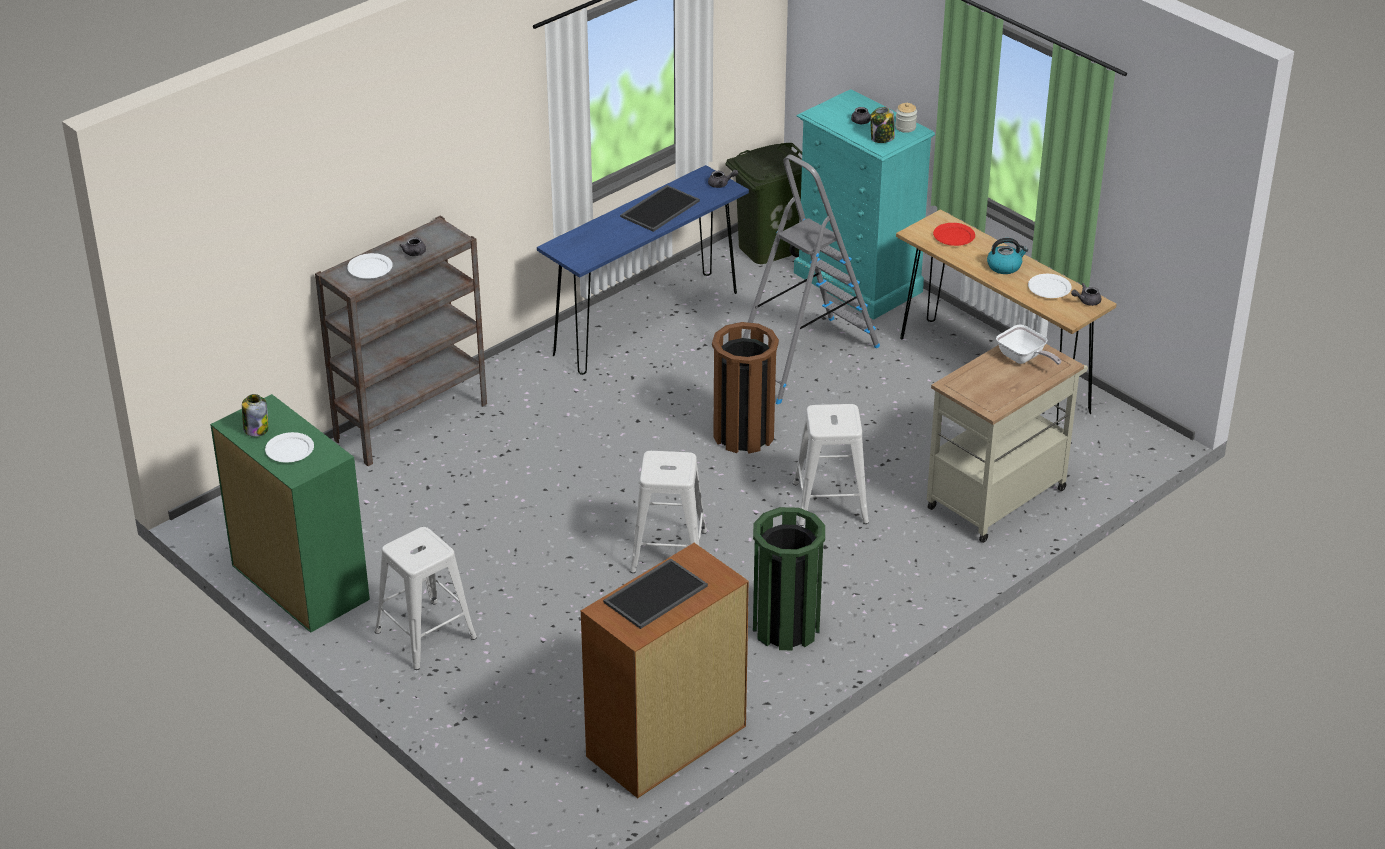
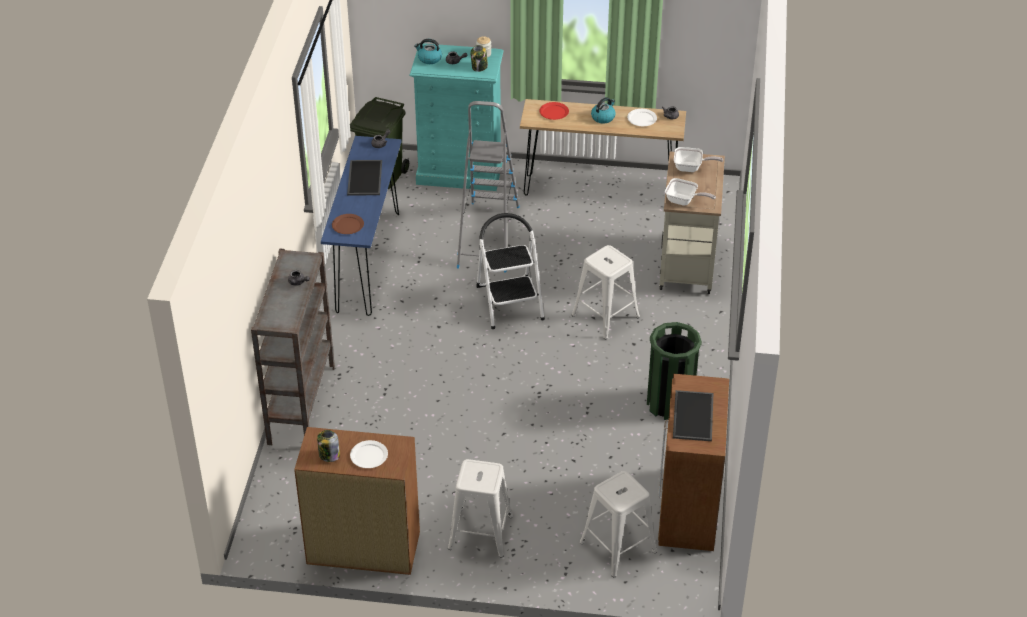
camera: 40 degrees left, 5 degrees up
(300, 582) = (362, 547): green cabinet -> brown cabinet
(369, 268) = (282, 307): white plate -> none
(583, 245) = (348, 225): none -> brown plate
(668, 551) = (554, 397): white stool -> white stool (618, 547)
(744, 434) = (509, 301): brown trash can -> step ladder
(838, 108) = (429, 59): none -> kettle
(966, 388) = (684, 201): none -> frying pan

